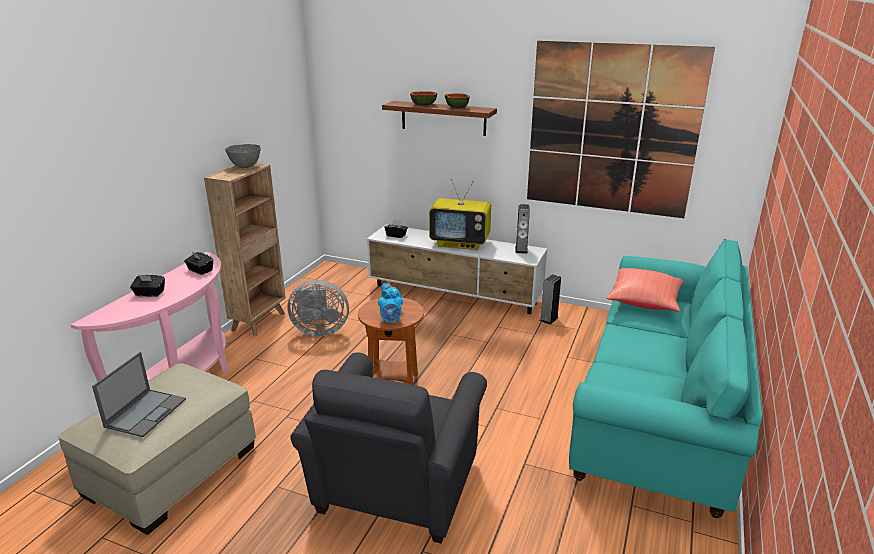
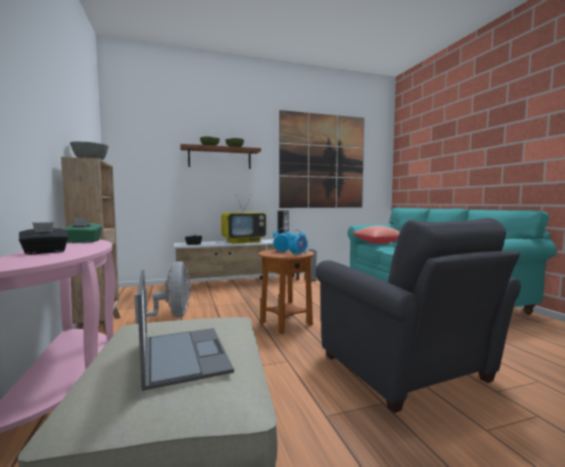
camera: 40 degrees left, 20 degrees down
(200, 270) = (82, 242): black tissue box -> green tissue box
(319, 330) = (171, 317): grey fan -> grey fan turned 60 degrees counterclockwise

